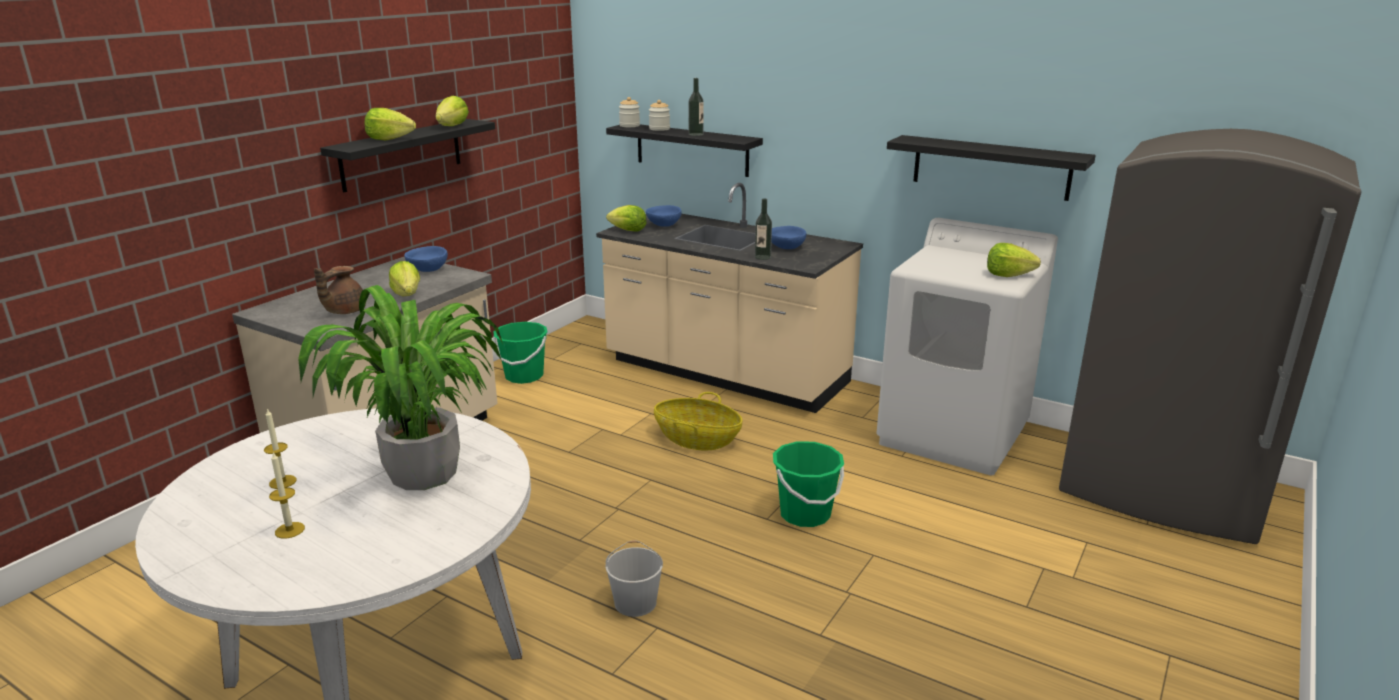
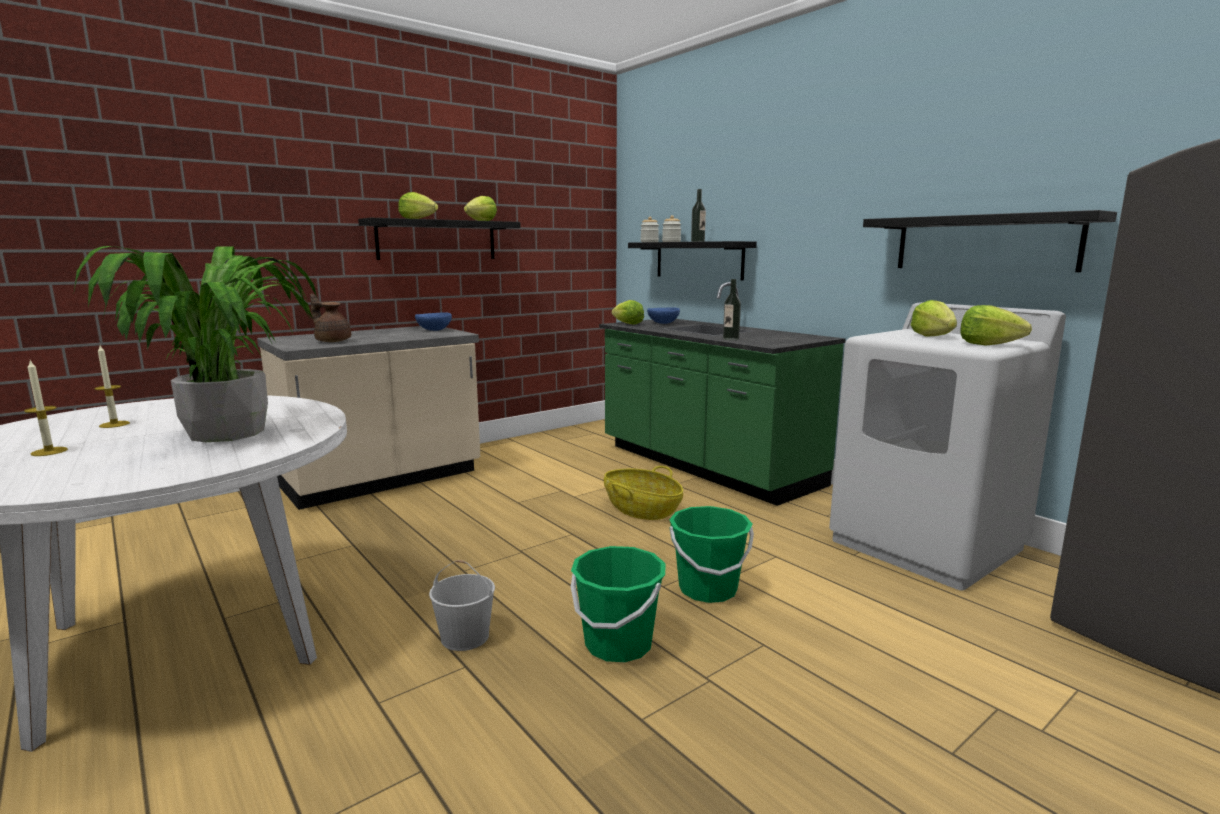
camera: 20 degrees right, 10 degrees down
(344, 311) = (332, 341): brown teapot -> brown teapot turned 75 degrees clockwise
(407, 294) = (394, 338): lettuce -> lettuce (933, 336)
(524, 376) = (529, 448): green bucket -> green bucket (618, 644)
(725, 373) = (706, 466): beige counter -> green counter
(786, 247) = (761, 336): blue bowl -> none

